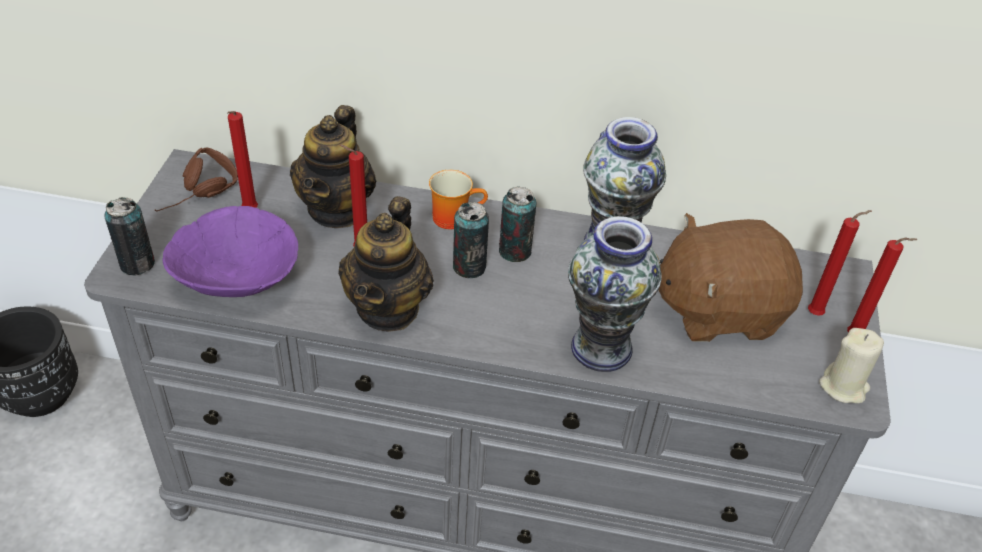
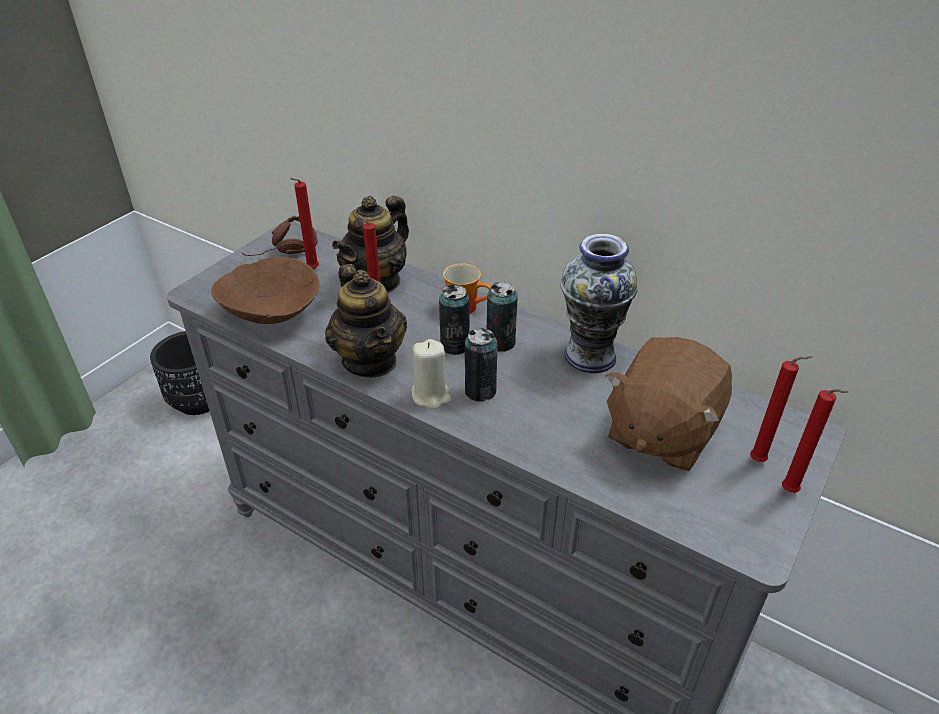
camera: 25 degrees right, 5 degrees down
(137, 264) = (211, 288): can -> can (480, 391)
(235, 280) = (270, 314): purple bowl -> brown bowl
(388, 308) = (370, 360): teapot -> teapot turned 60 degrees counterclockwise
(602, 347) = (531, 436): vase -> none
(718, 309) = (660, 432): brown plush toy -> brown plush toy turned 75 degrees counterclockwise
(843, 387) = (752, 533): beige candle -> beige candle (431, 395)

